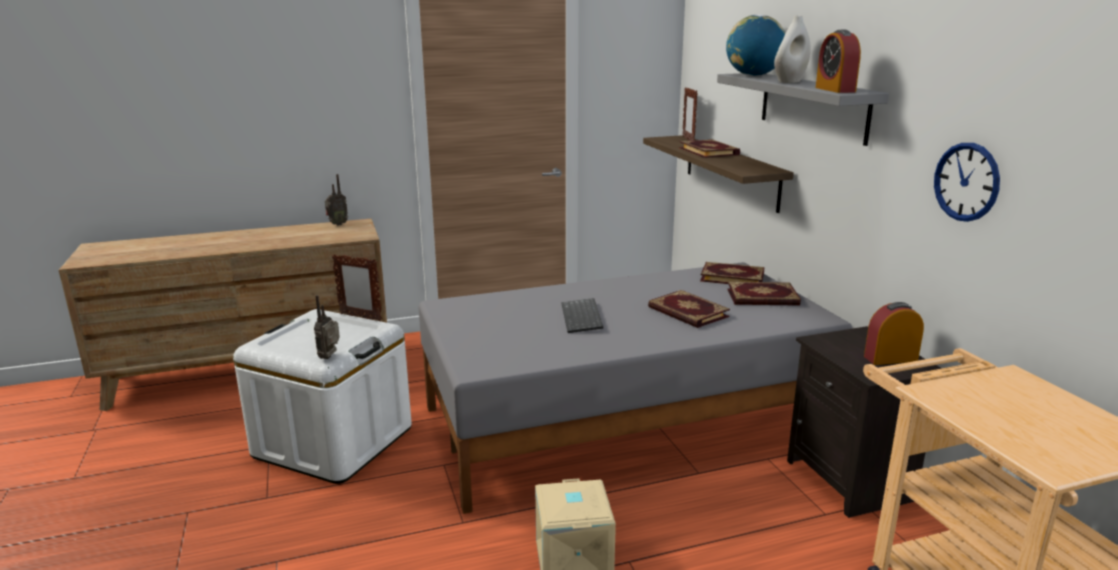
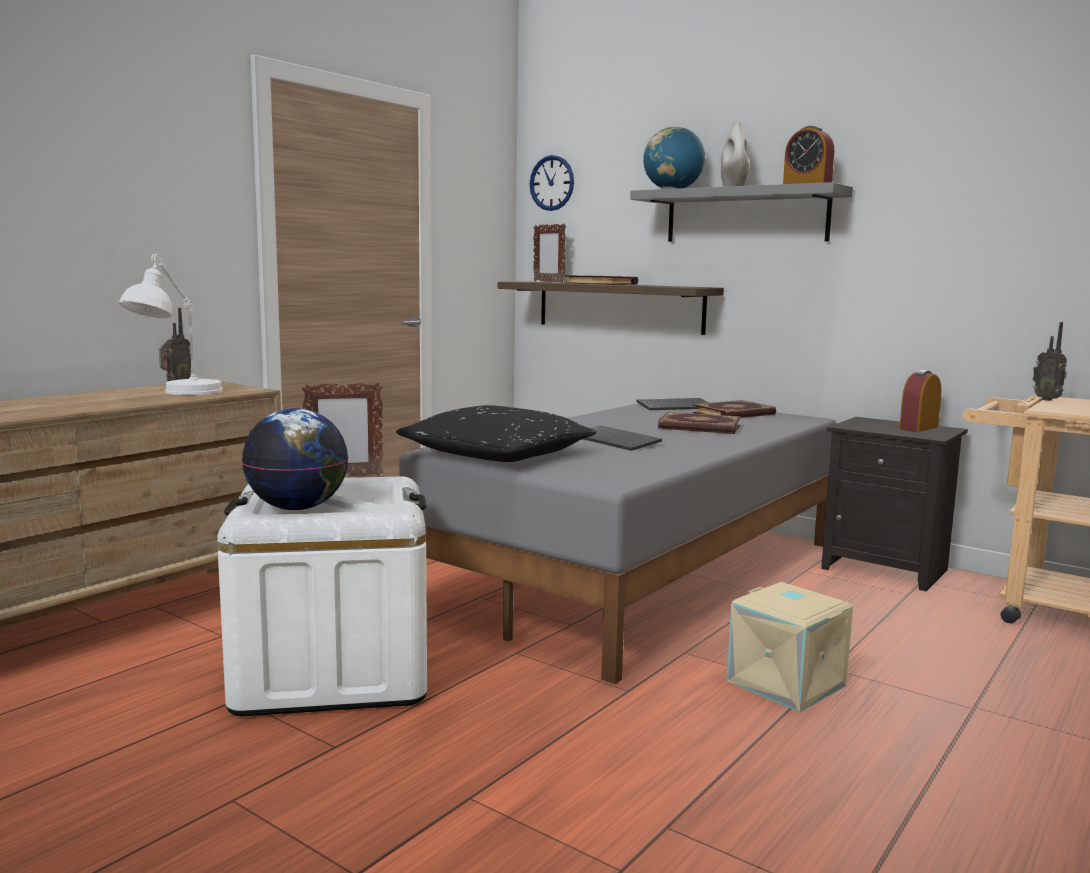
camera: 35 degrees left, 10 degrees down
(291, 342) = (298, 508): none -> globe
(315, 236) = (176, 394): none -> white table lamp
(331, 357) = (397, 507): radio -> radio (1048, 399)
(468, 317) = (497, 454): none -> black pillow
(732, 277) = (675, 406): book -> keyboard
(966, 182) = (960, 251): wall clock -> wall clock (552, 183)

